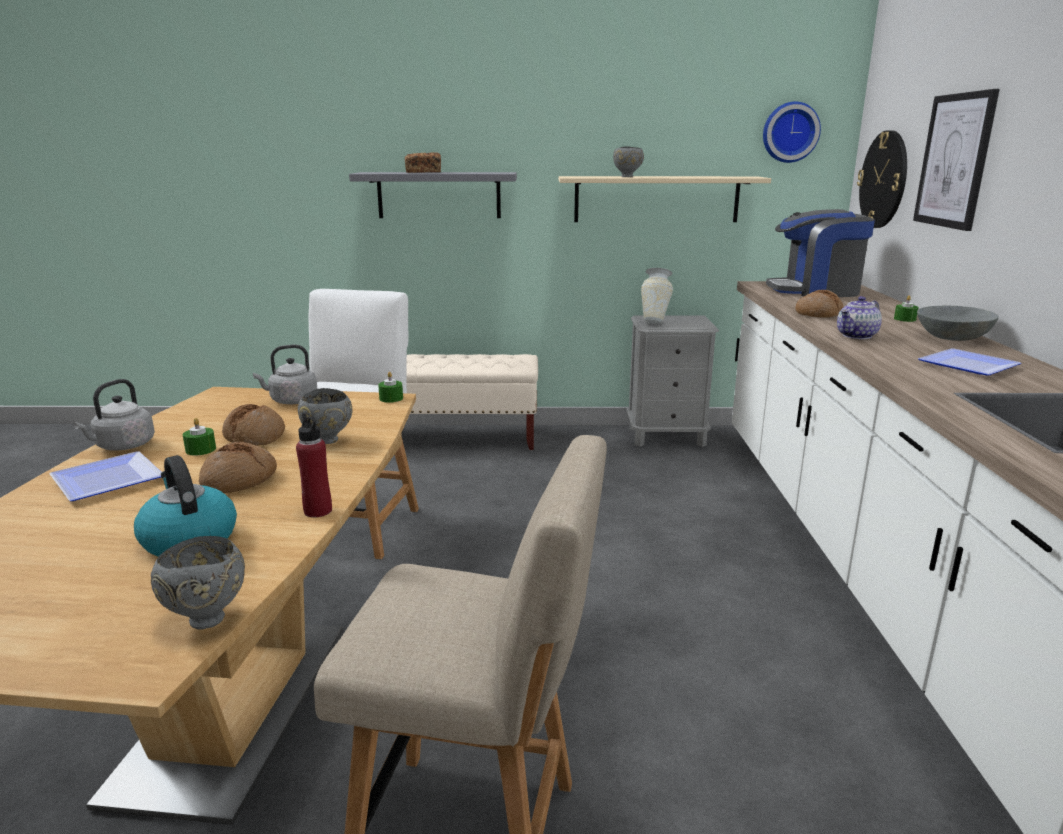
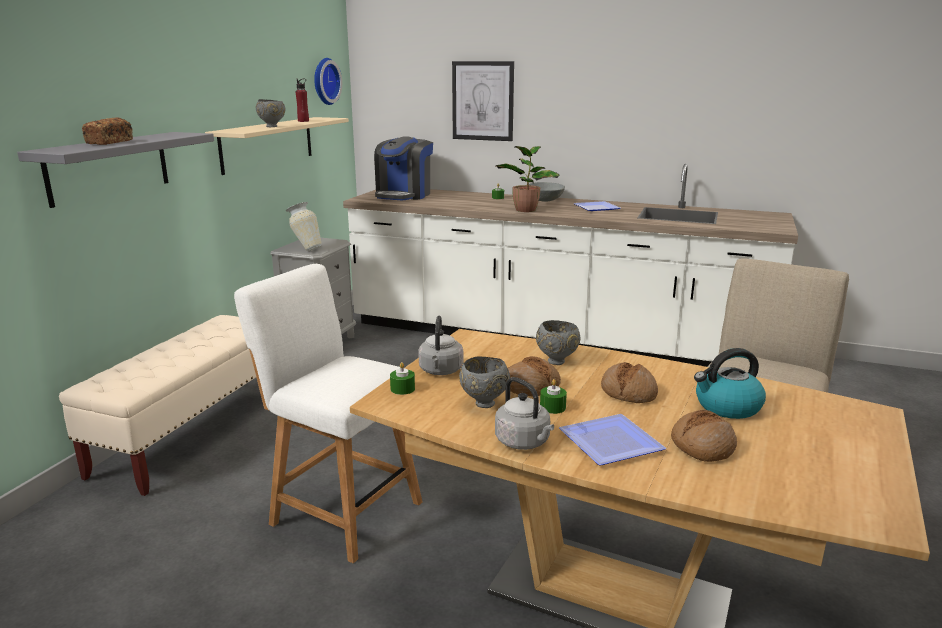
camera: 70 degrees left, 0 degrees up
(207, 618) = (824, 399): grey bowl -> grey bowl (483, 404)
(318, 511) = (687, 369): red bottle -> red bottle (303, 121)
(391, 398) = (467, 336): green candle -> green candle (402, 389)
(818, 314) = (467, 205): bread -> bread (701, 446)
(857, 336) = (526, 209): teapot -> potted plant
(883, 180) = (401, 113): wall clock -> none

